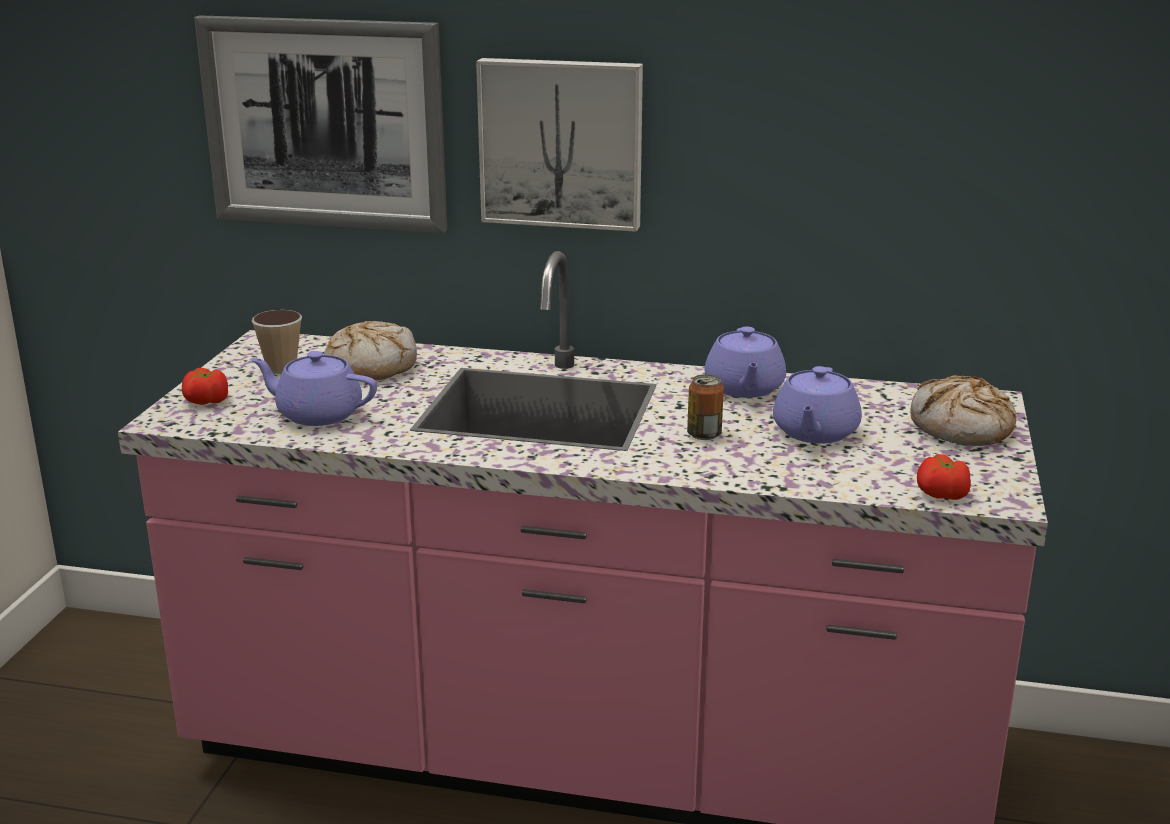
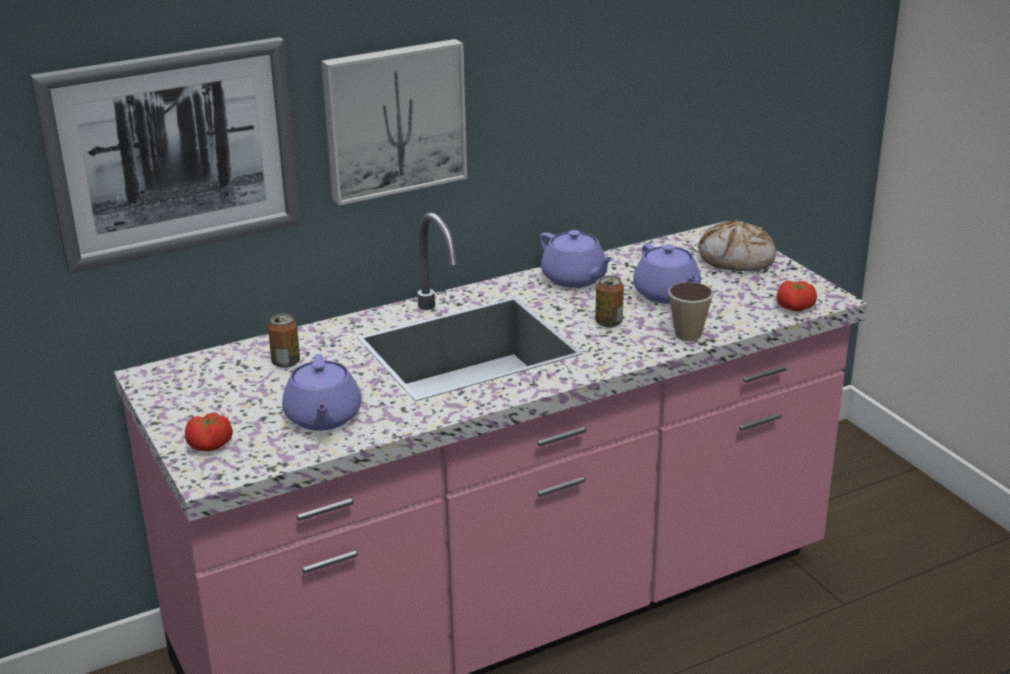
camera: 40 degrees left, 5 degrees up
(281, 368) = (215, 393): cup -> cup (688, 335)
(317, 414) = (323, 418): purple teapot -> purple teapot turned 75 degrees counterclockwise
(371, 366) = (286, 362): bread -> can

